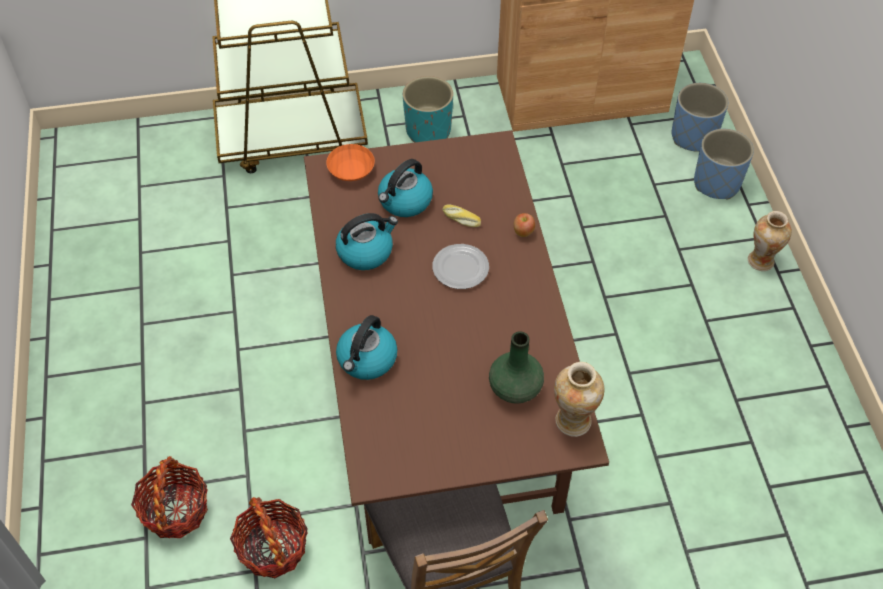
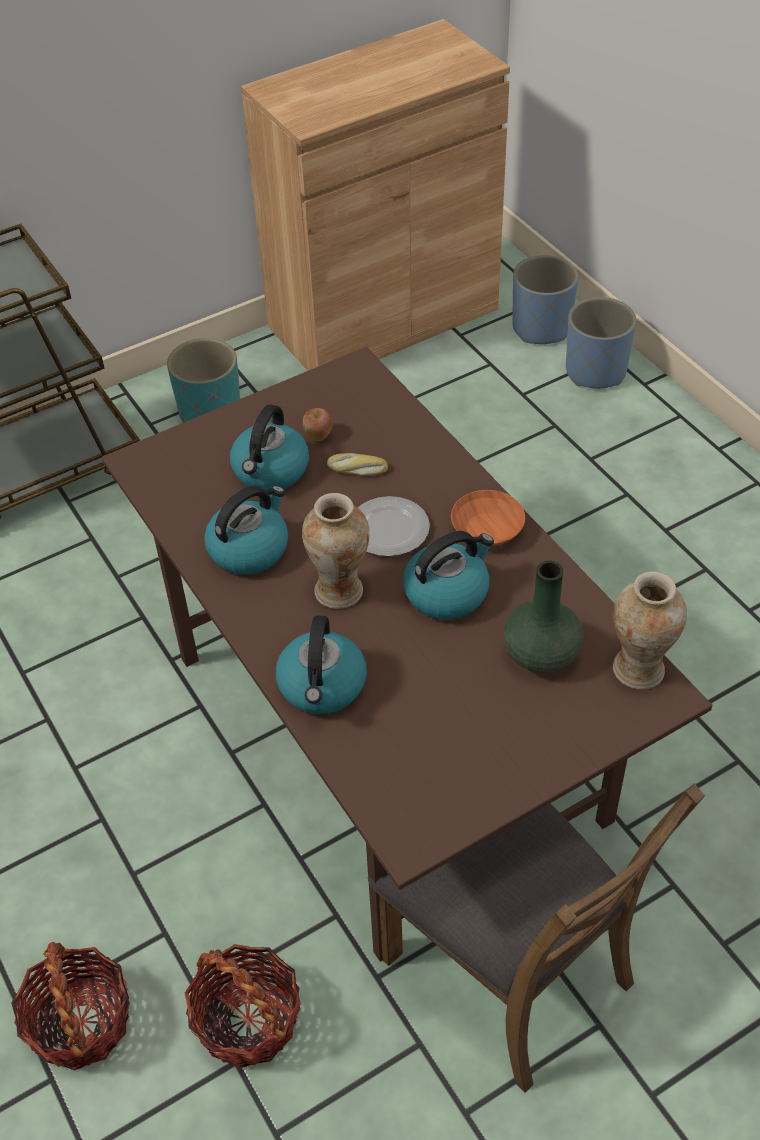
camera: 20 degrees left, 5 degrees down
(351, 171) = (177, 455): orange bowl -> orange bowl (488, 530)
(476, 324) = (447, 592): none -> kettle
(523, 232) = (446, 461): apple -> apple (318, 435)
(761, 261) = (692, 442): vase -> vase (339, 590)

